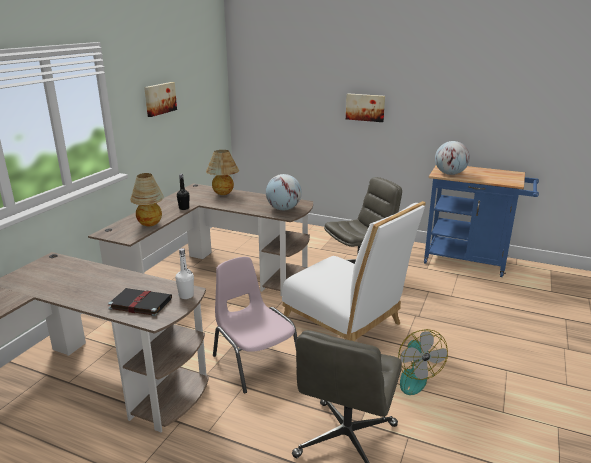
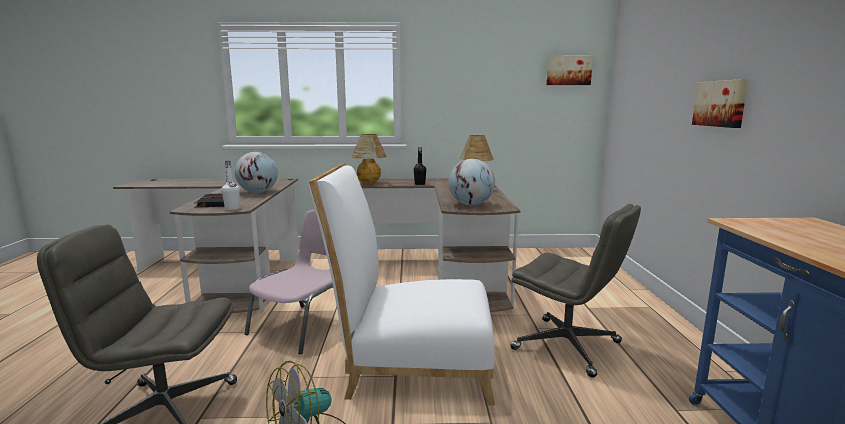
camera: 65 degrees right, 10 degrees down
(159, 98) = (473, 84): picture -> picture (568, 70)
(346, 325) = (410, 365): white chair -> white chair turned 75 degrees clockwise
(450, 174) = (766, 227): globe -> globe (258, 192)

